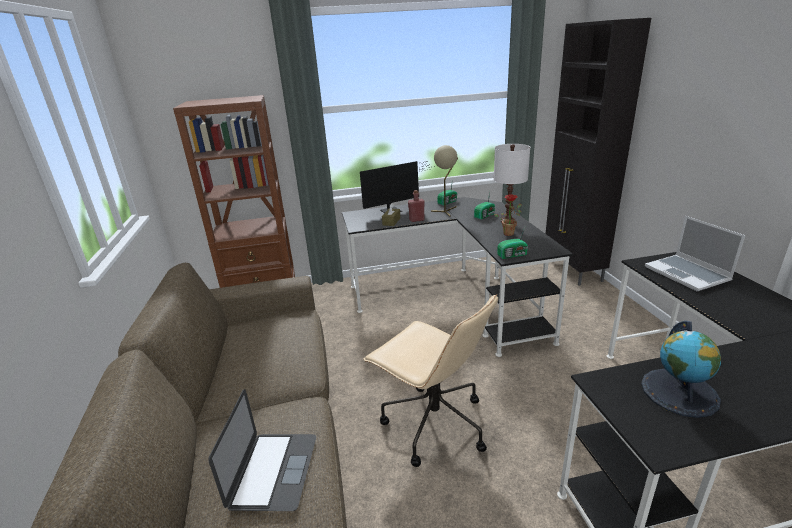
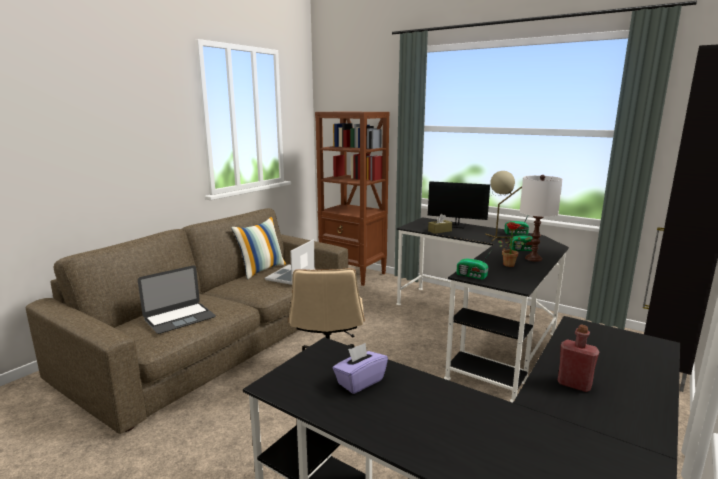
camera: 45 degrees right, 10 degrees down
(226, 348) = (262, 269): none -> pillow
(416, 220) = (460, 235): red bottle -> red bottle (574, 384)
(679, 392) = (360, 381): globe -> purple tissue box
(688, 274) = (605, 351): laptop -> laptop (291, 276)

